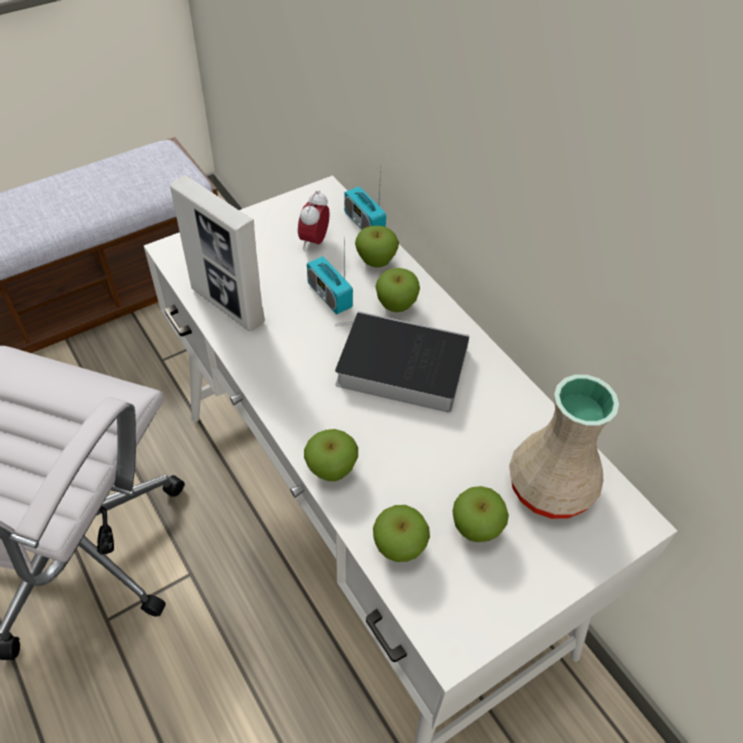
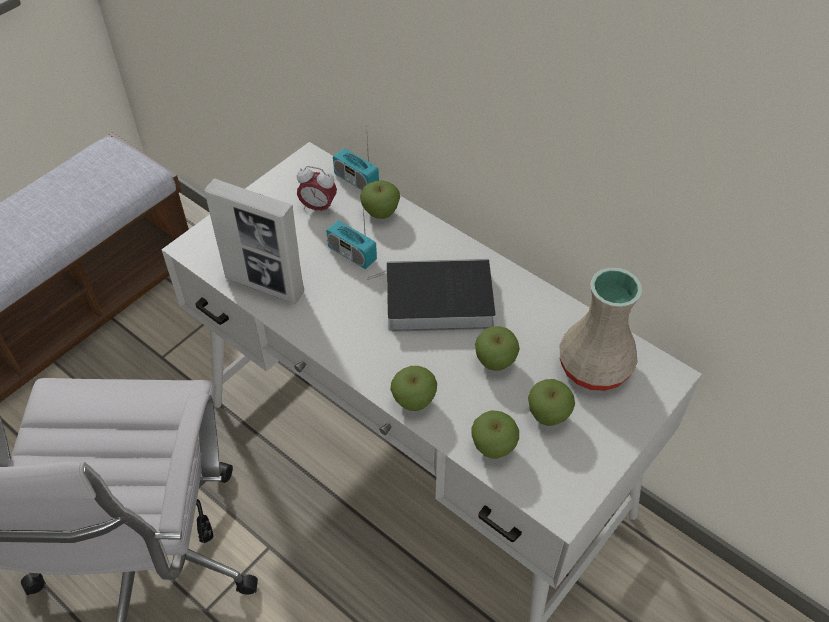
camera: 15 degrees left, 0 degrees up
(314, 241) = (318, 207): alarm clock -> alarm clock turned 75 degrees counterclockwise
(396, 305) = (413, 248): apple -> apple (495, 362)

